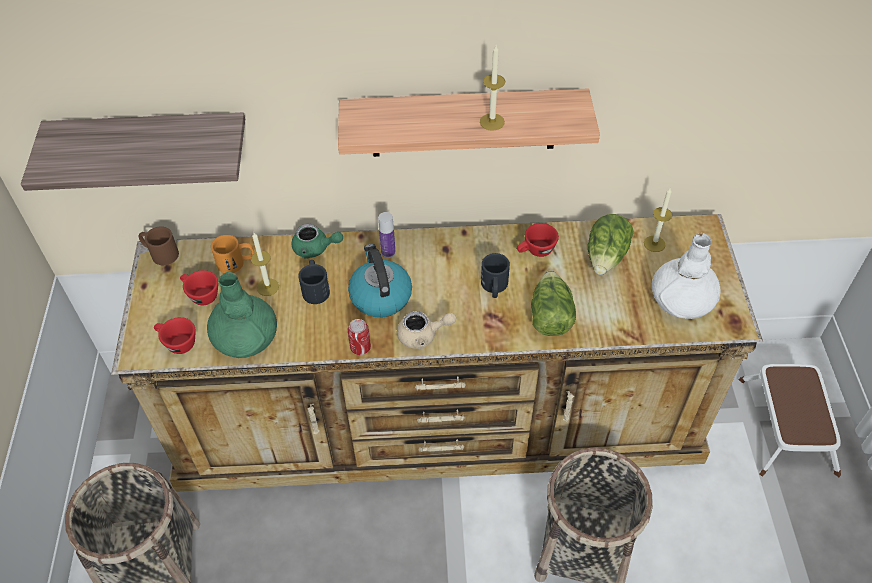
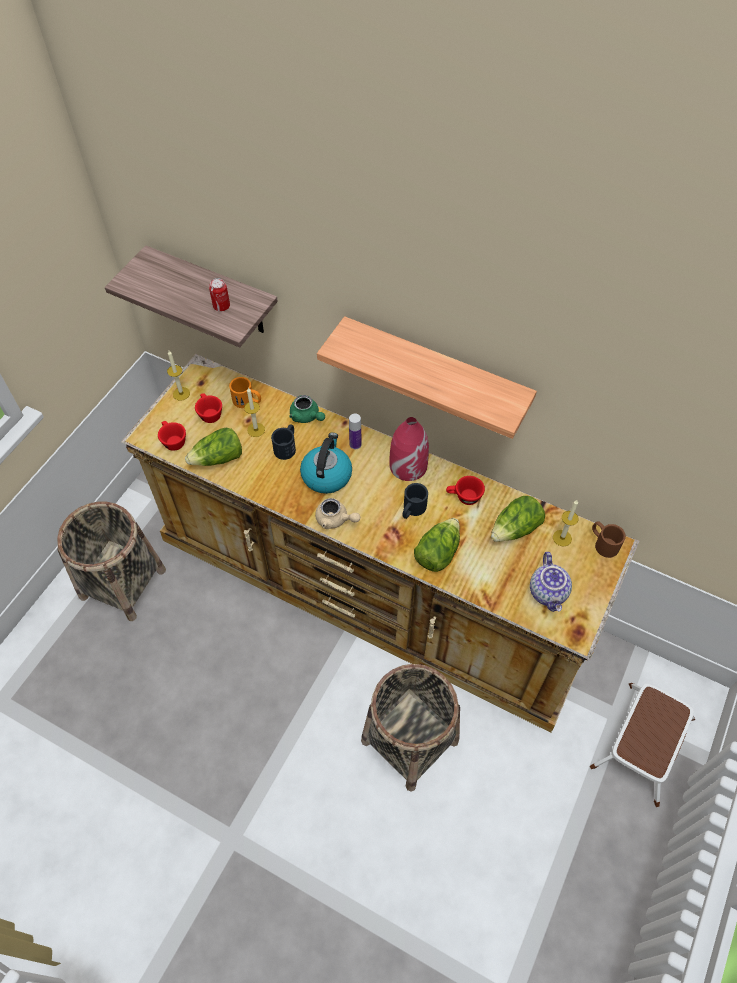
camera: 30 degrees right, 5 degrees up
(160, 253) = (203, 370): brown mug -> brown mug (603, 543)
(246, 336) = (218, 458): green vase -> lettuce
(360, 347) = (287, 506): can -> can (221, 306)
(457, 247) = (408, 465): none -> red vase
(492, 122) = (439, 385): candle -> candle (181, 393)
(681, 299) = (549, 592): white vase -> teapot

